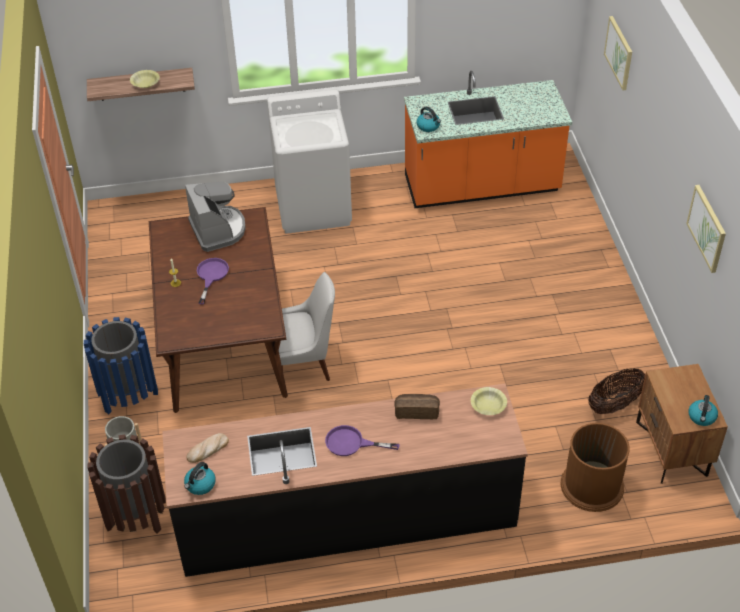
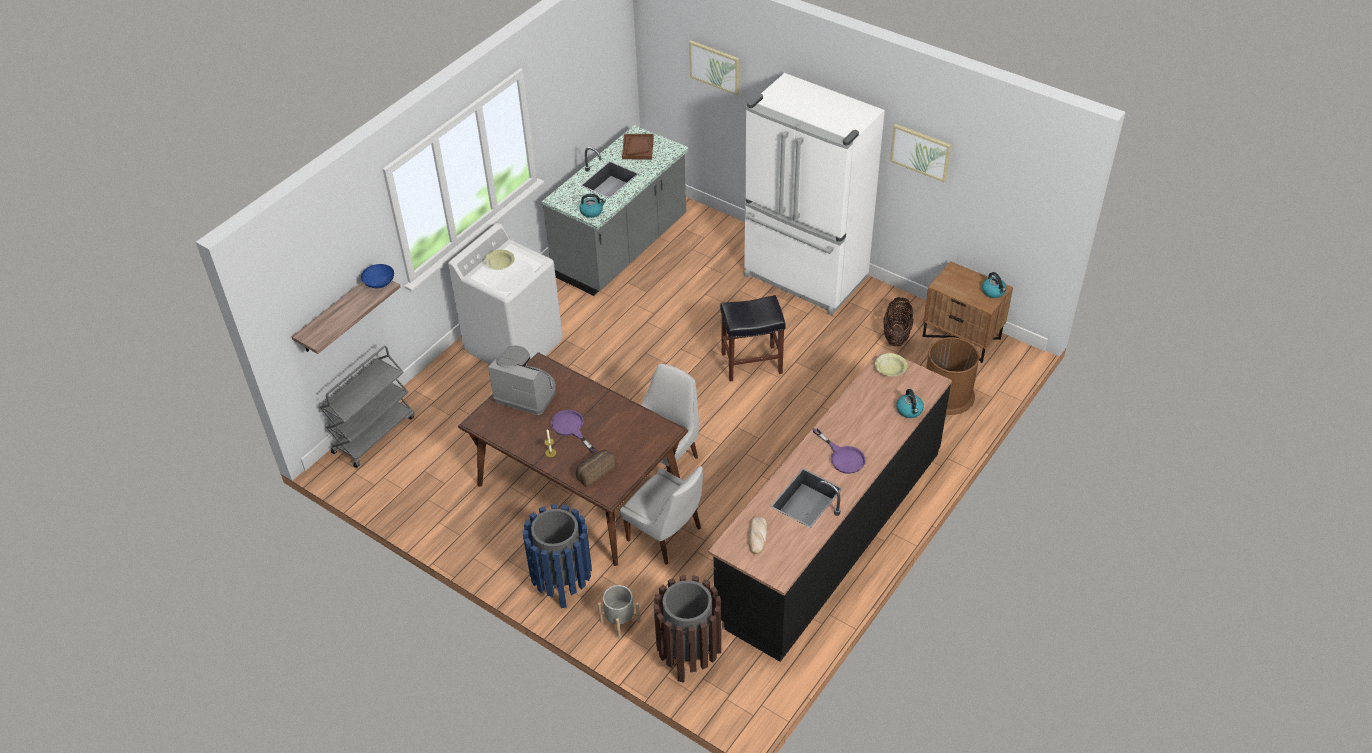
camera: 45 degrees left, 0 degrees up
(145, 83) = (352, 307): yellow bowl -> yellow bowl (500, 263)
(152, 205) = (374, 434): none -> grey cart
(183, 78) = (380, 283): none -> blue bowl
(200, 485) = (786, 561): kettle -> kettle (909, 410)
(233, 419) = (666, 535): none -> white chair
(351, 443) = (843, 457): purple frying pan -> purple frying pan turned 90 degrees counterclockwise
(417, 411) = (854, 405): bread -> bread (594, 472)
(465, 340) = (752, 363): none -> black stool
(482, 186) = (622, 248): orange counter -> grey counter
(531, 99) = (637, 147): none -> brown tray
(597, 304) = (804, 278): none -> white fridge

